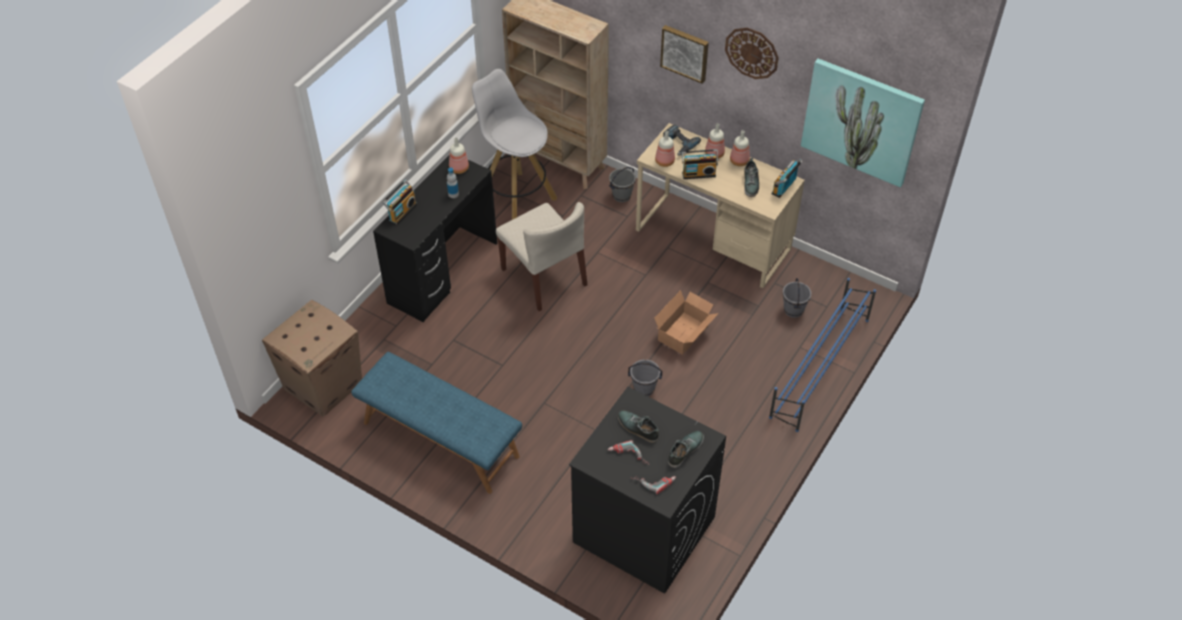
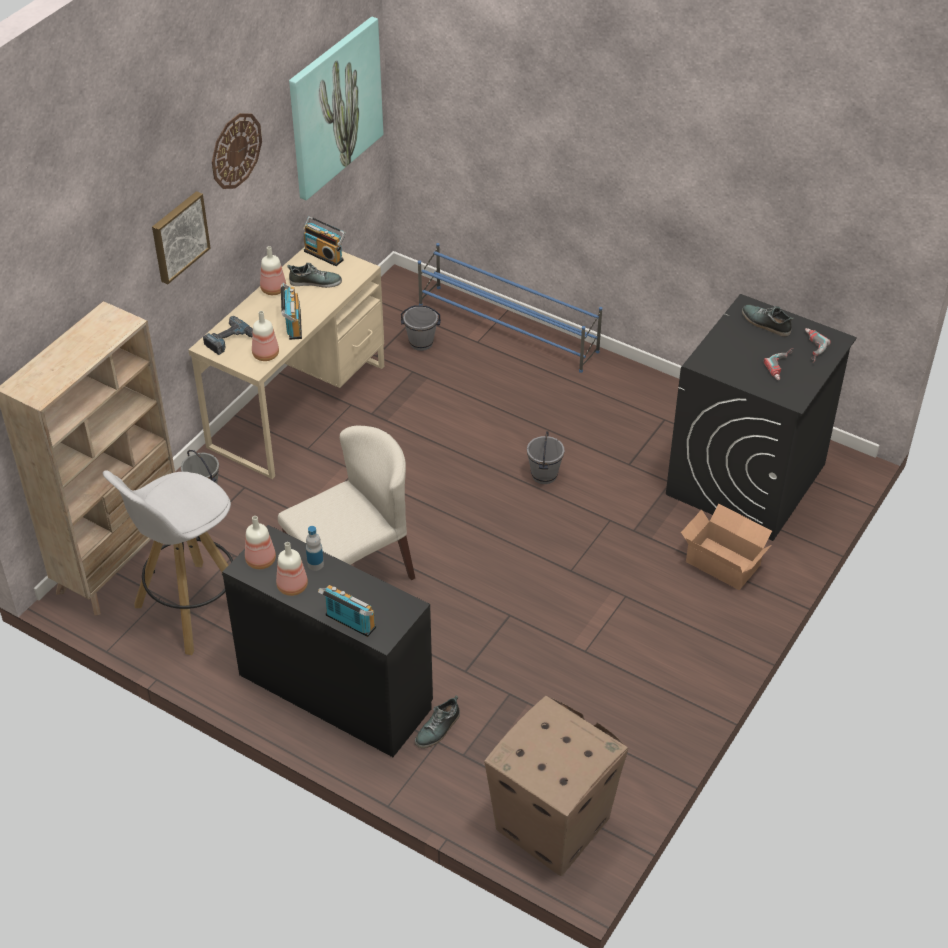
camera: 90 degrees left, 5 degrees down
(440, 440) = (638, 676): blue bench -> none
(637, 428) = (742, 358): shoe -> shoe (438, 729)
(685, 333) = (455, 436): cardboard box -> cardboard box (723, 561)
(714, 154) = (258, 310): bottle -> bottle (293, 587)

